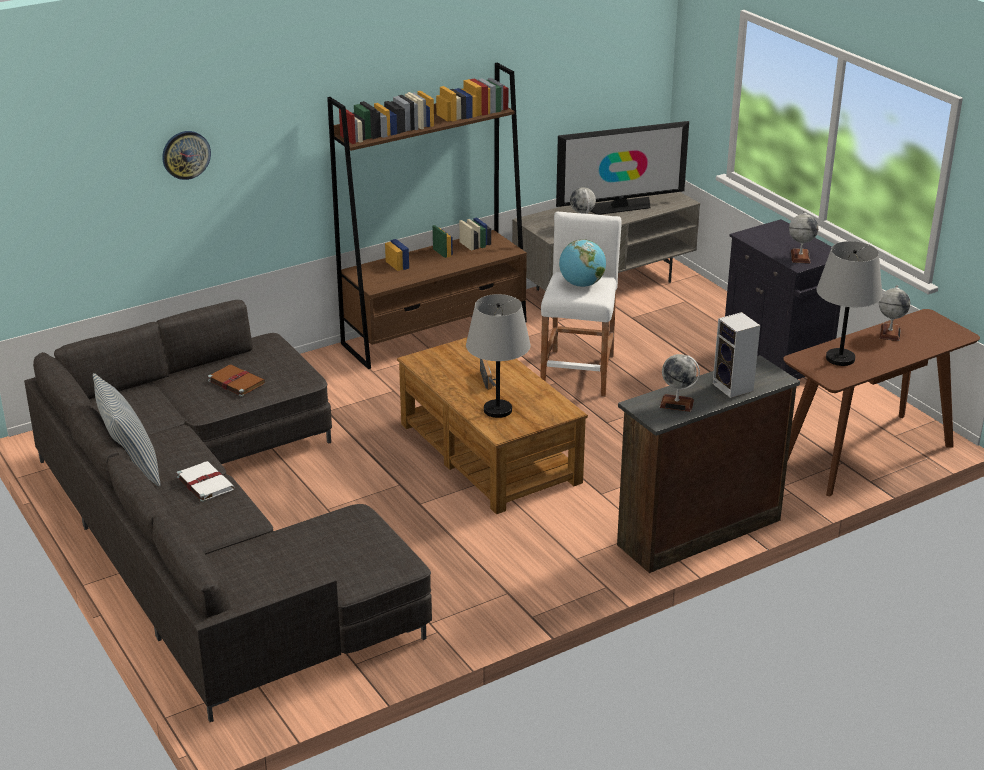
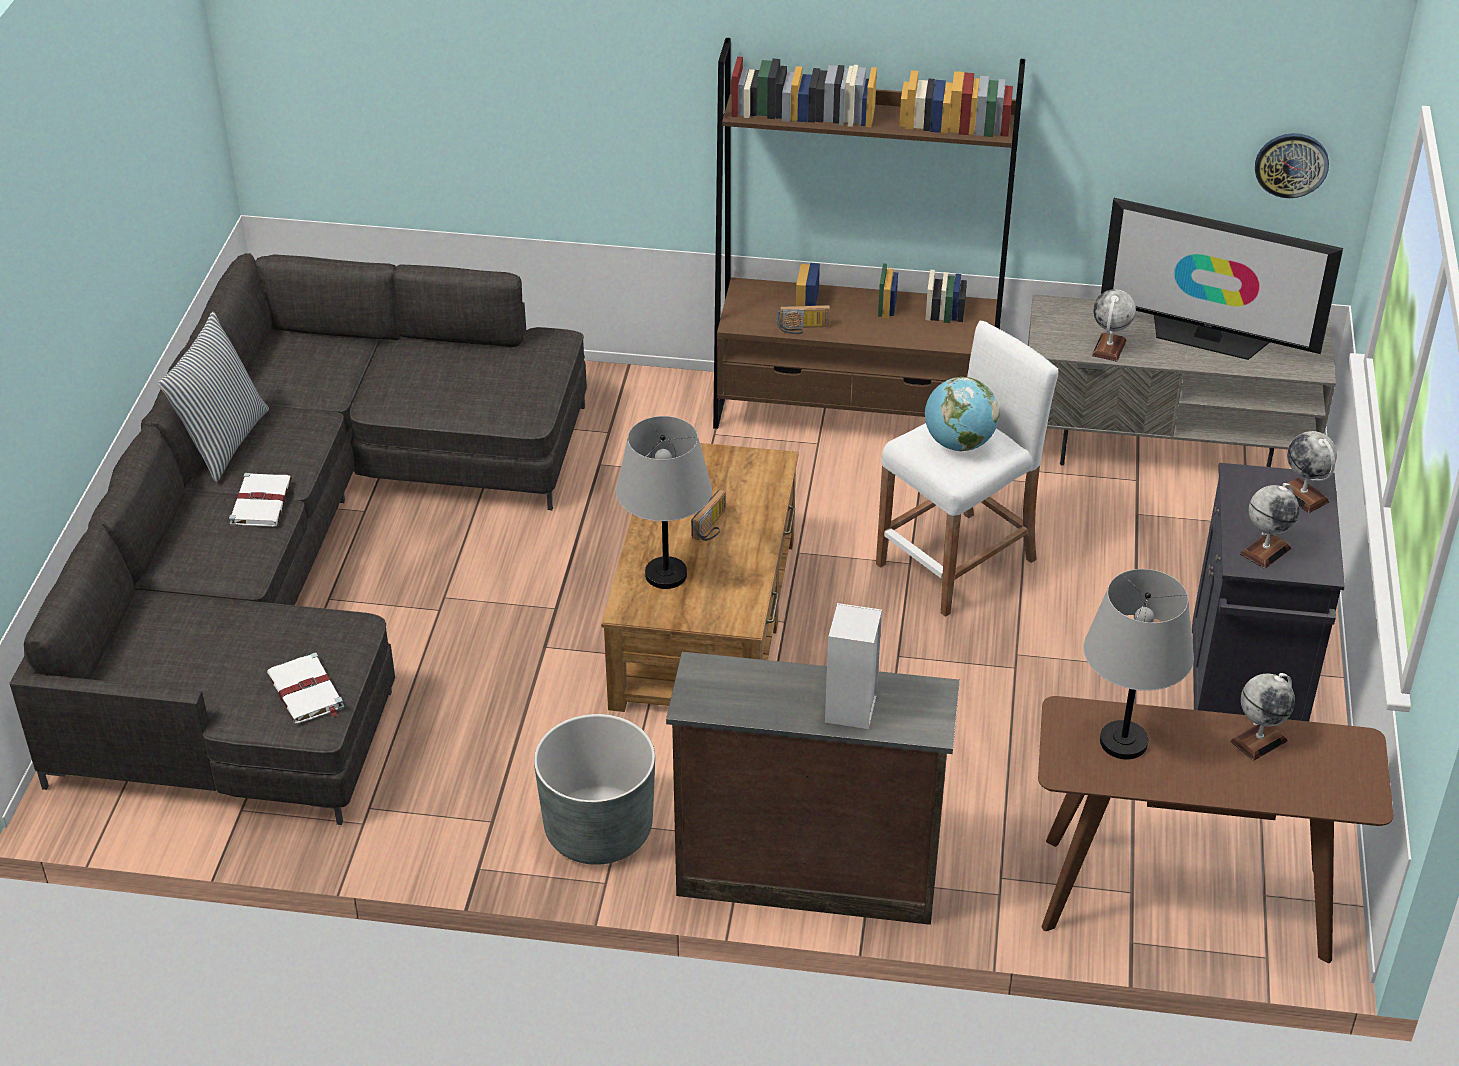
camera: 40 degrees right, 10 degrees up
(186, 154) = (508, 59): wall clock -> wall clock (1291, 164)
(235, 382) = (449, 382): brown book -> none
(377, 553) = (306, 692): none -> white book
(414, 277) = (803, 328): none -> radio
(569, 567) = (598, 830): none -> grey planter
(677, 404) = (746, 693): globe -> globe (1303, 496)

